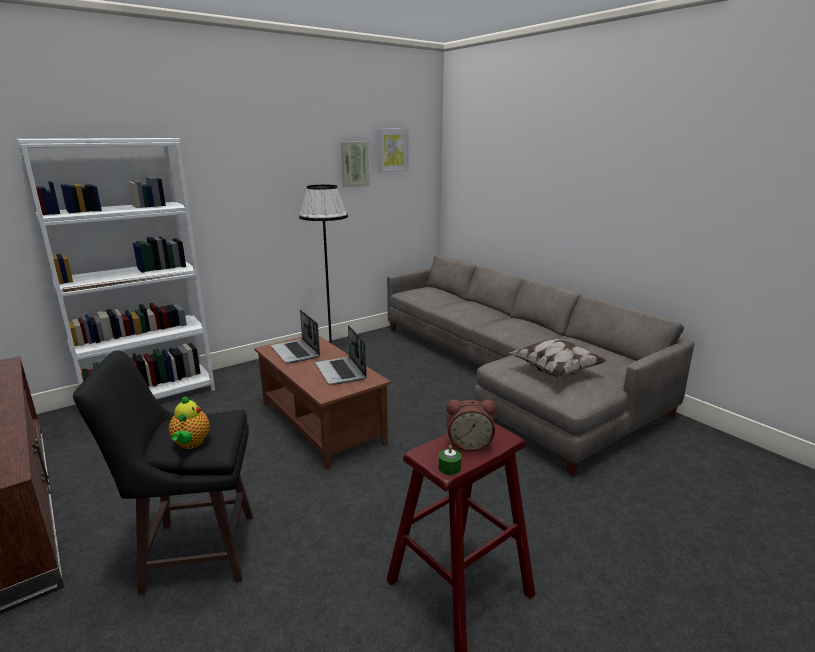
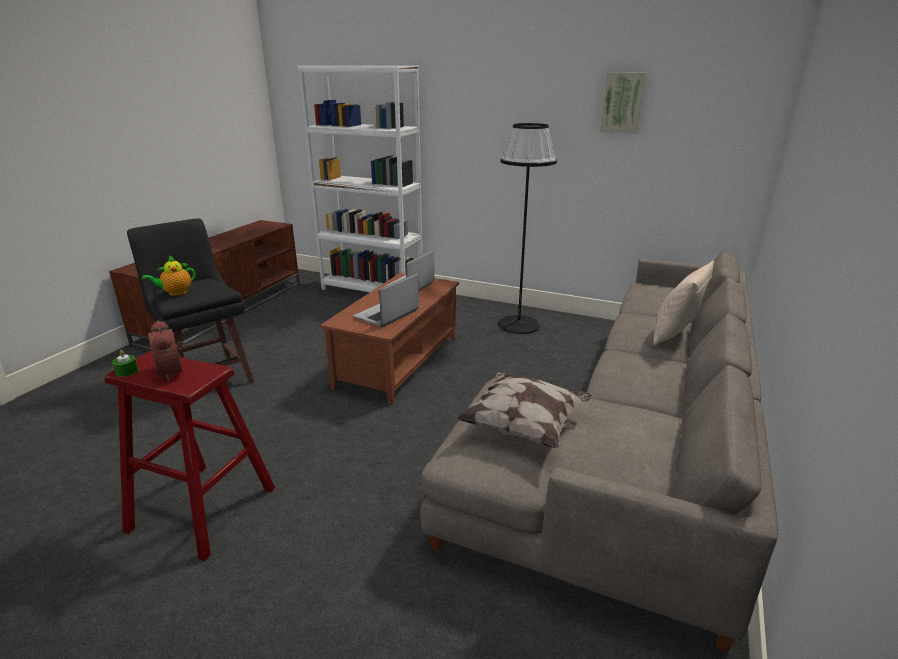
camera: 60 degrees right, 5 degrees up
(392, 150) = (690, 86): picture -> none
(481, 307) = (675, 335): none -> beige pillow

